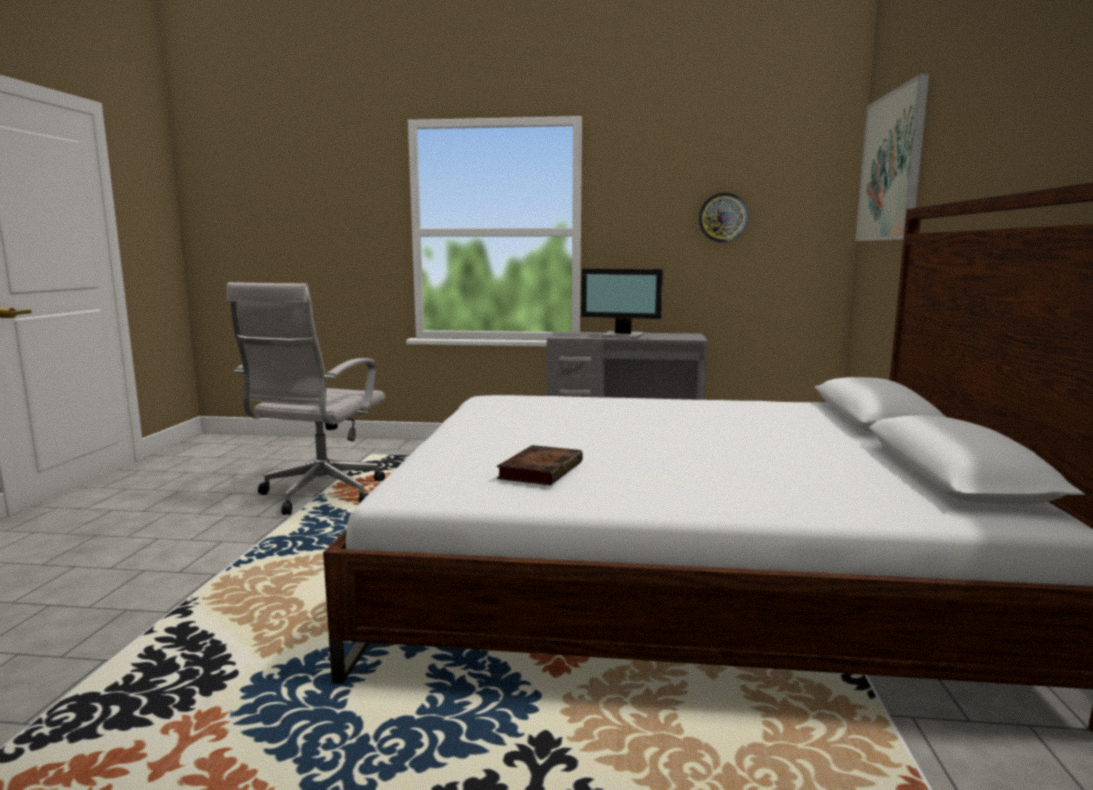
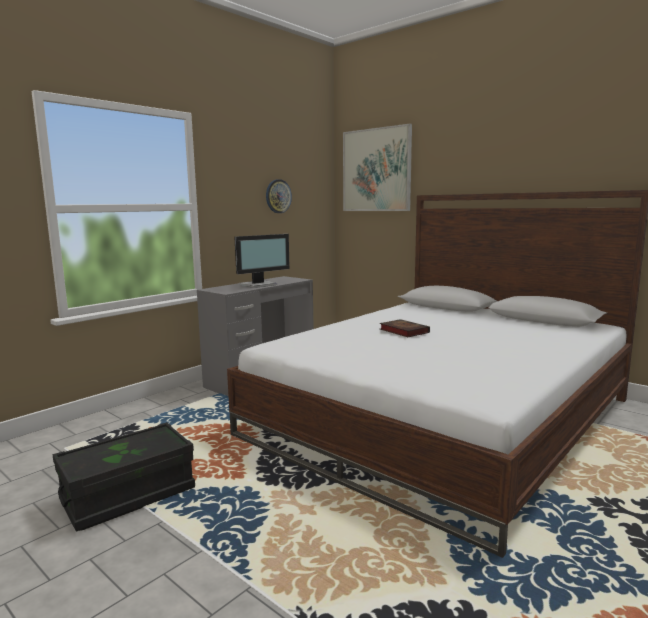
camera: 55 degrees left, 0 degrees up
(319, 495) = (128, 495): white office chair -> black storage box
(541, 470) = (479, 367): book -> book (402, 331)

